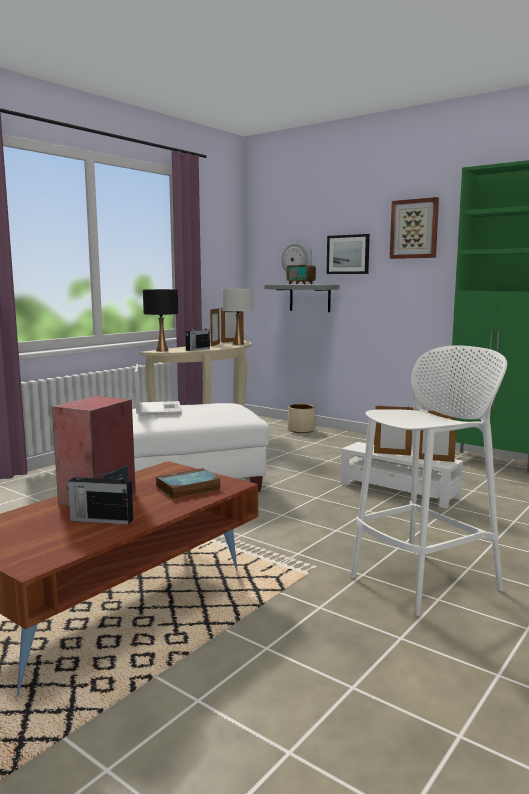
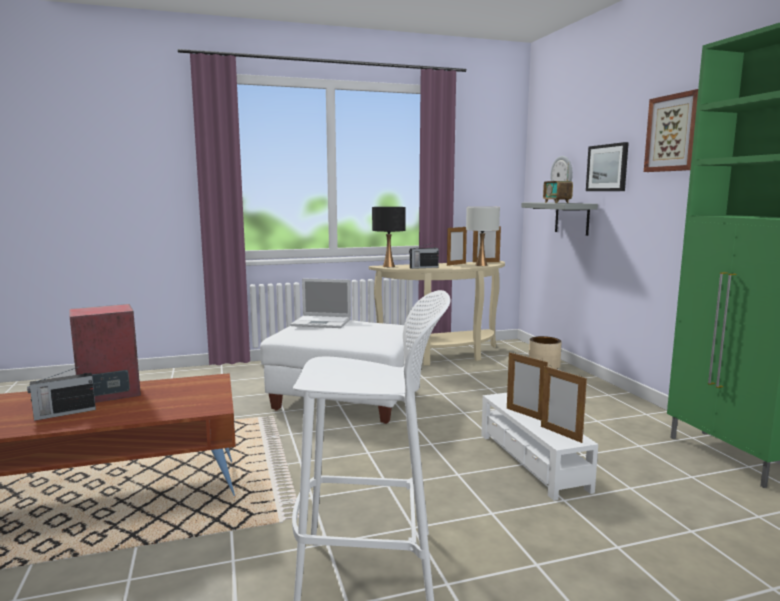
camera: 35 degrees right, 0 degrees up
(100, 520) = (64, 413): radio -> radio turned 75 degrees counterclockwise
(158, 409) = (323, 322): laptop -> laptop turned 75 degrees clockwise
(187, 488) = (177, 402): book -> none

